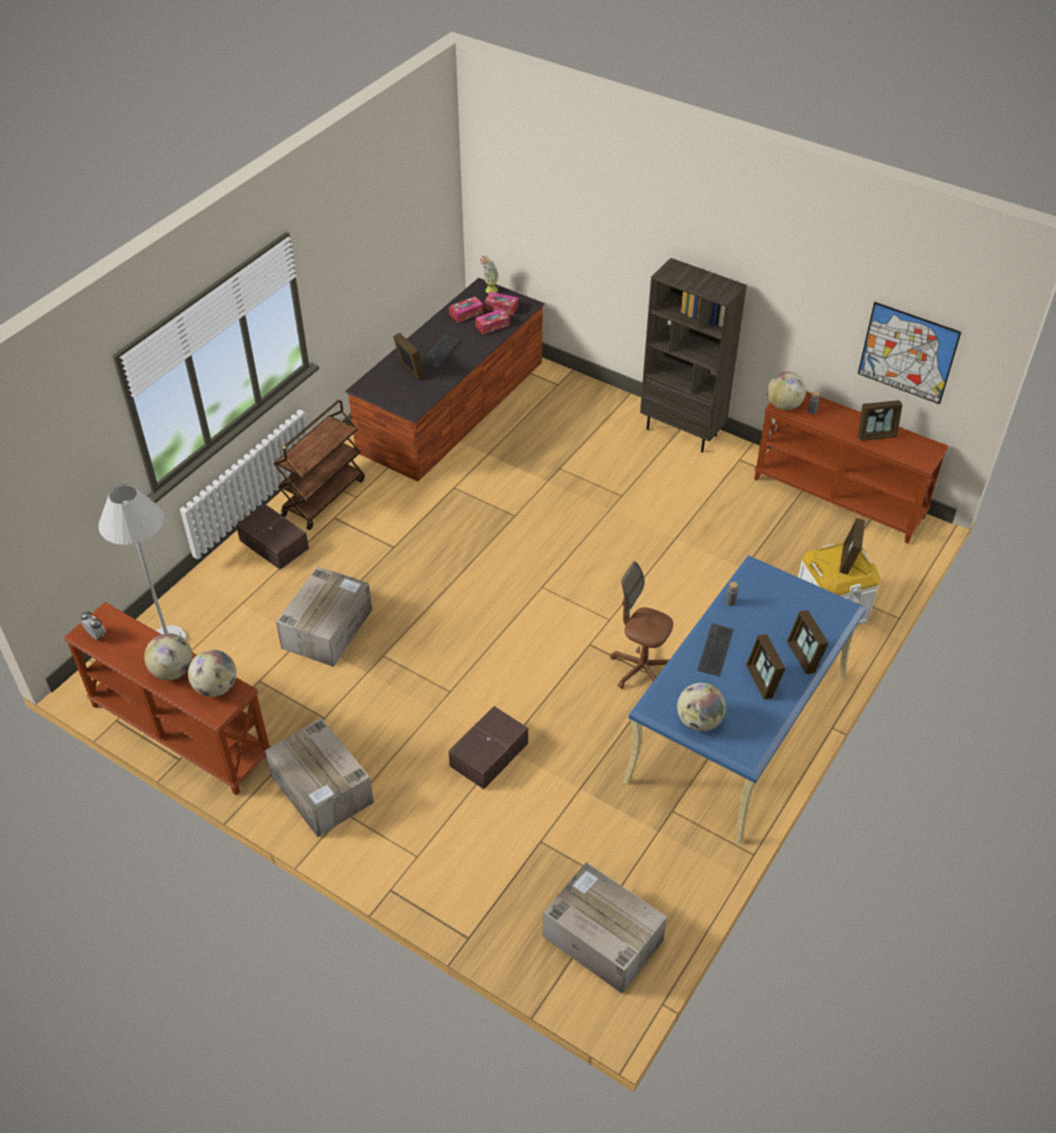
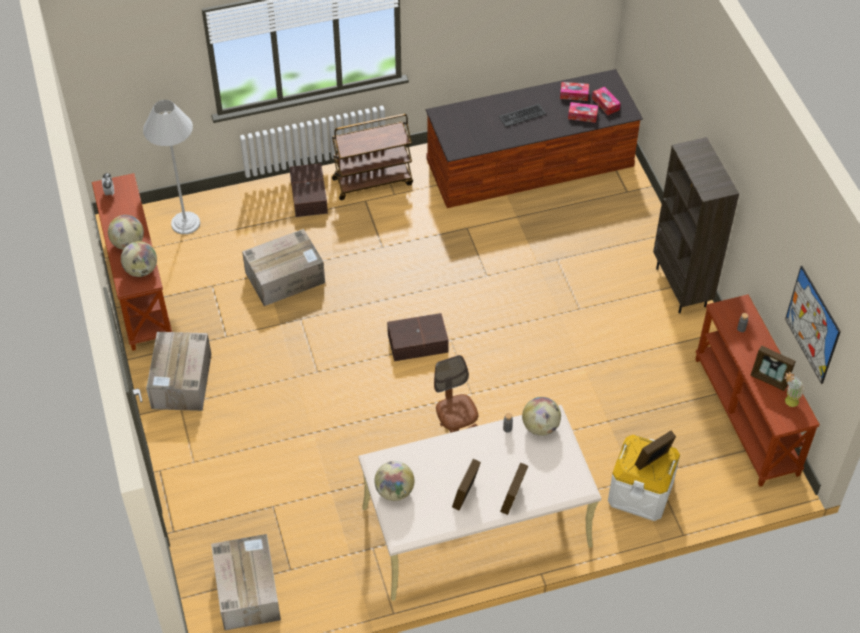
camera: 40 degrees right, 5 degrees up
(410, 370) = (485, 119): picture frame -> none
(487, 754) = (298, 429): brown storage box -> brown storage box (417, 342)
(489, 292) = (610, 86): potted plant -> potted plant (788, 402)
(716, 650) = (459, 454): keyboard -> none
(738, 728) = (475, 527): blue desk -> beige desk
(783, 405) = (724, 311): globe -> globe (540, 427)

